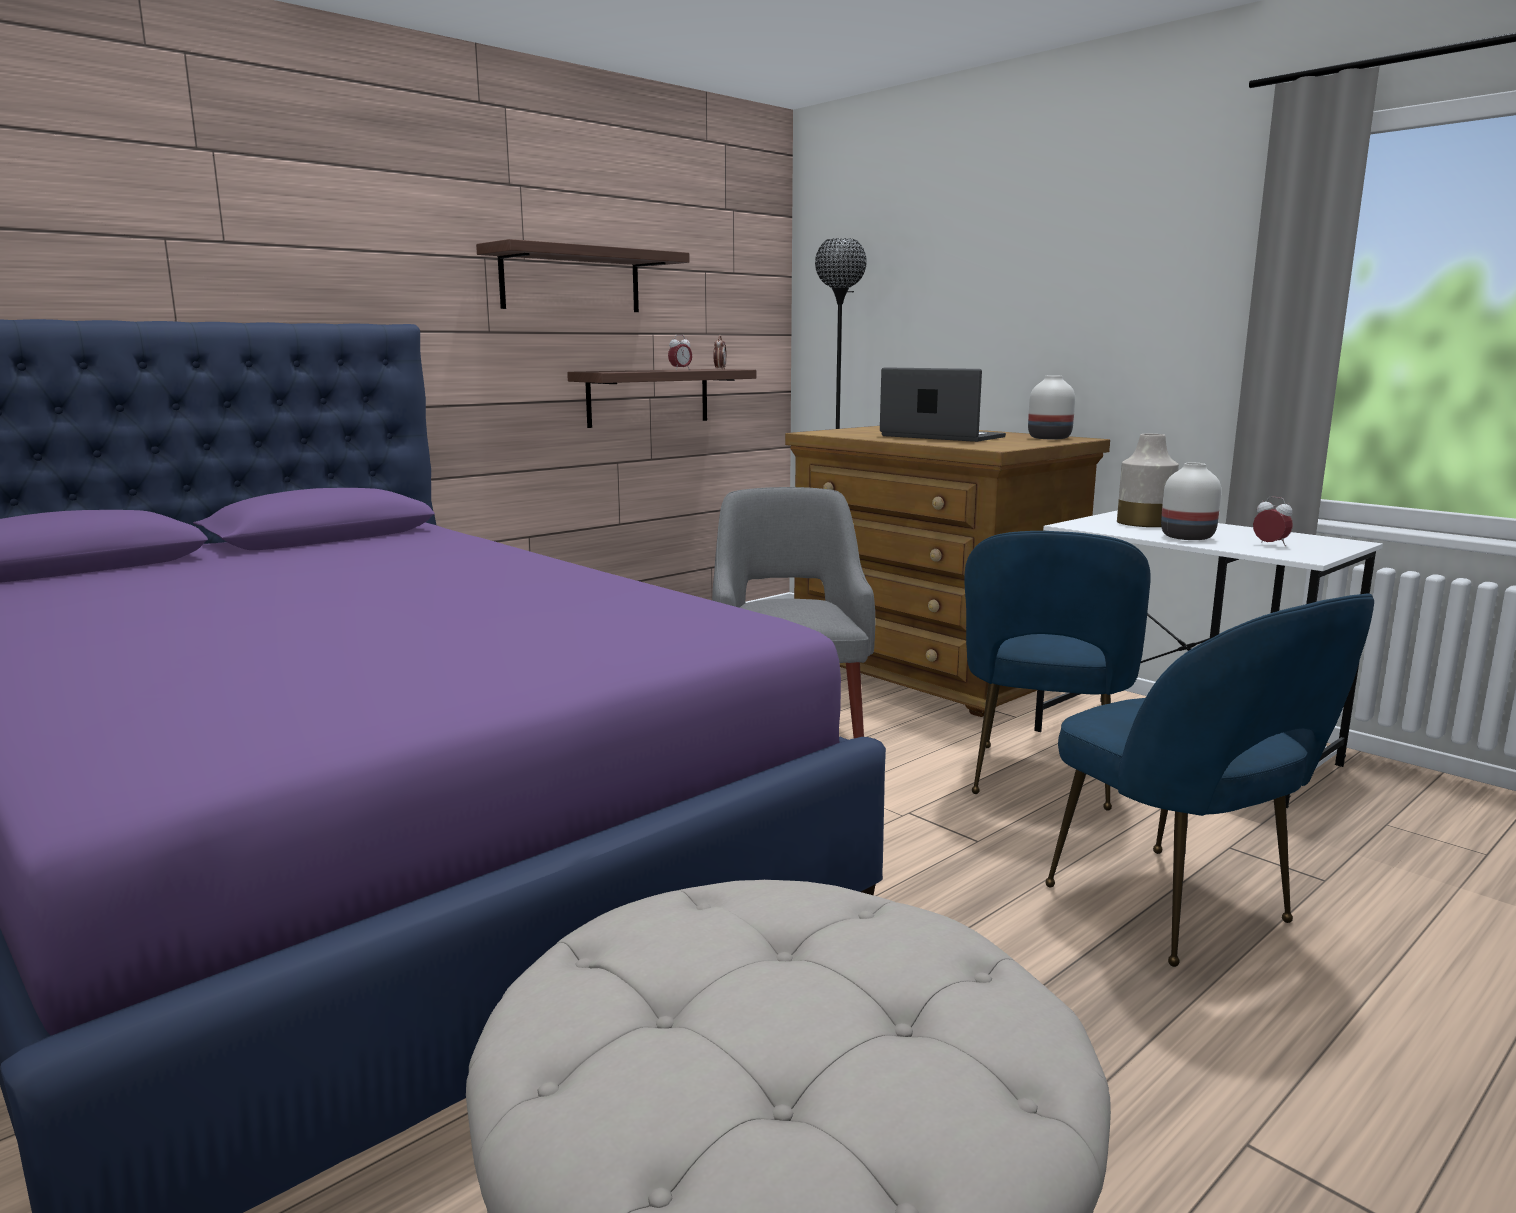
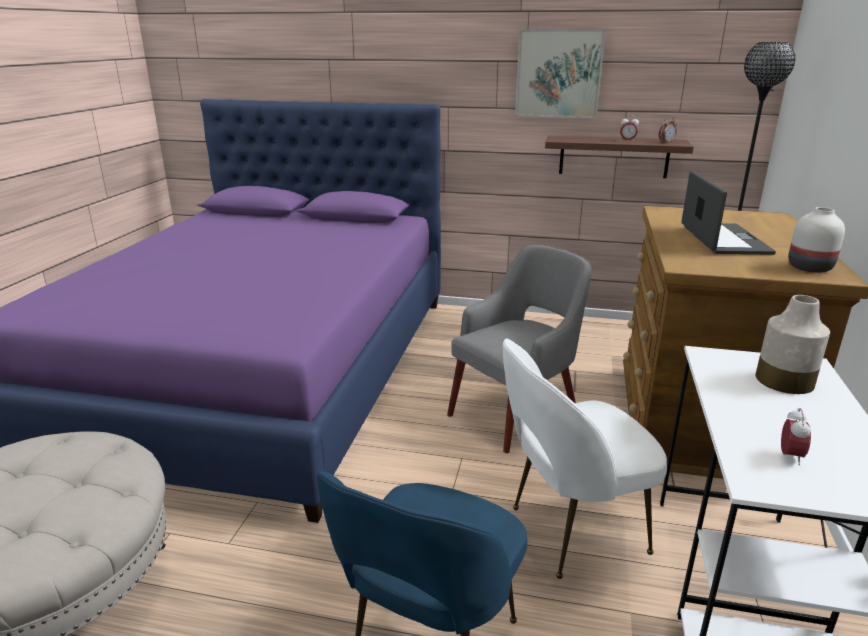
camera: 55 degrees right, 10 degrees up
(571, 280) = (558, 74): shelf -> picture
(1041, 782) = (568, 532): blue chair -> white chair
(1185, 537) = (748, 409): white vase -> none

